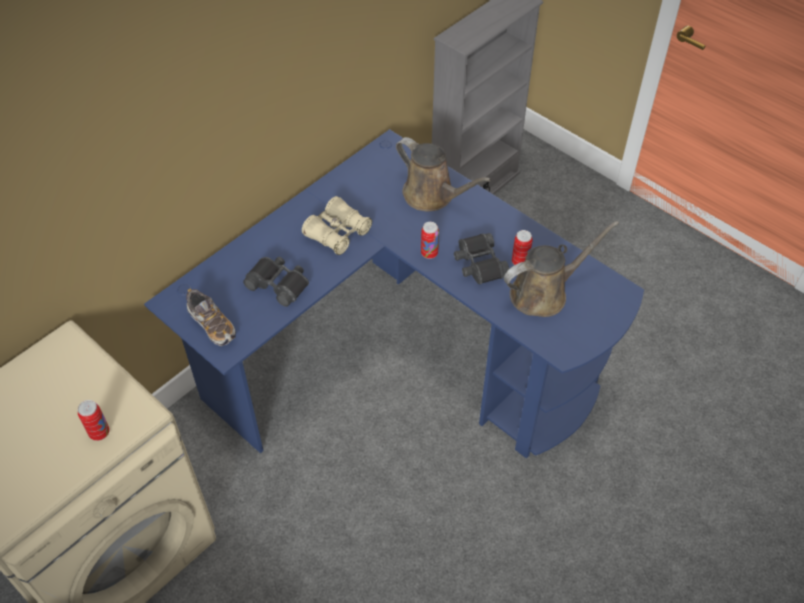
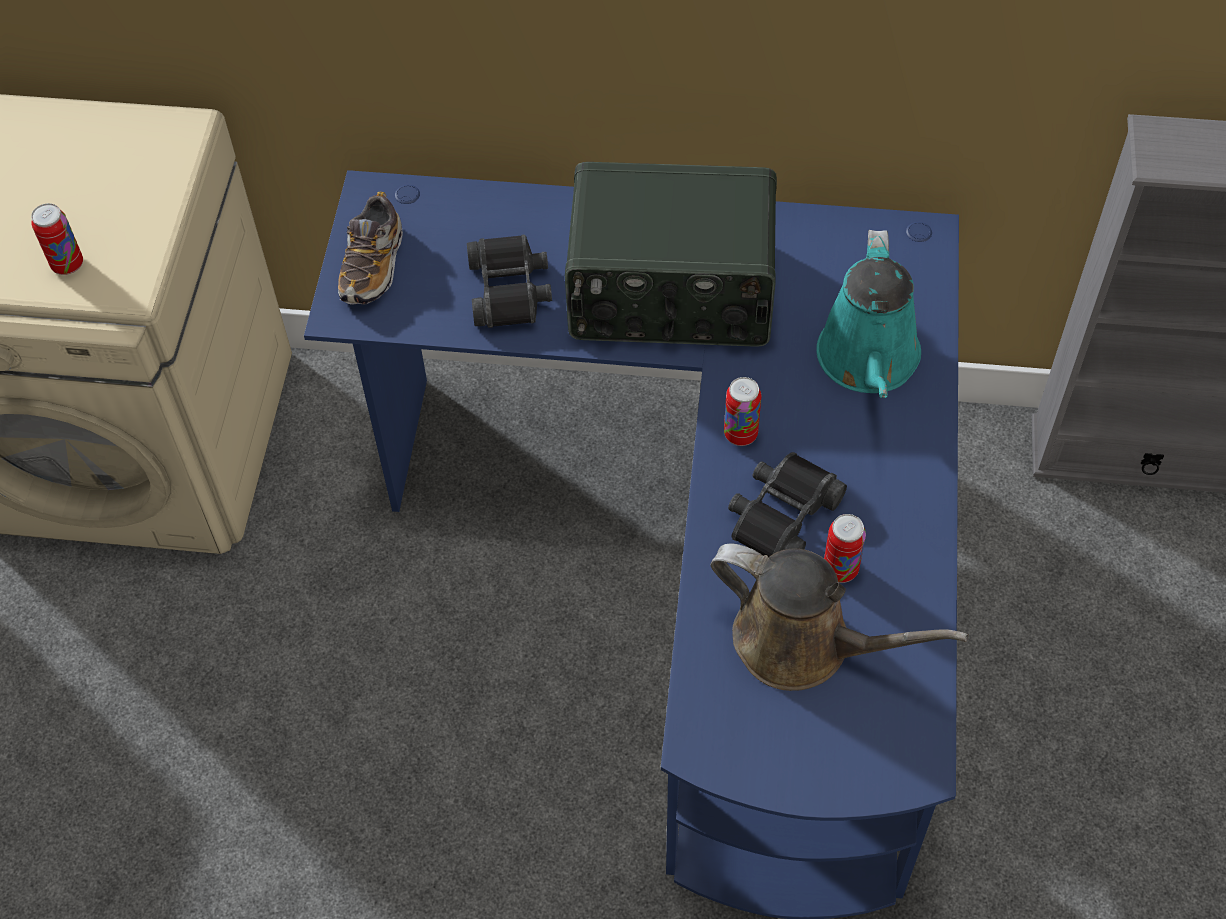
camera: 55 degrees right, 5 degrees up
(337, 233) = (671, 293): beige binoculars -> radio
(432, 195) = (868, 362): brown watering can -> turquoise watering can

